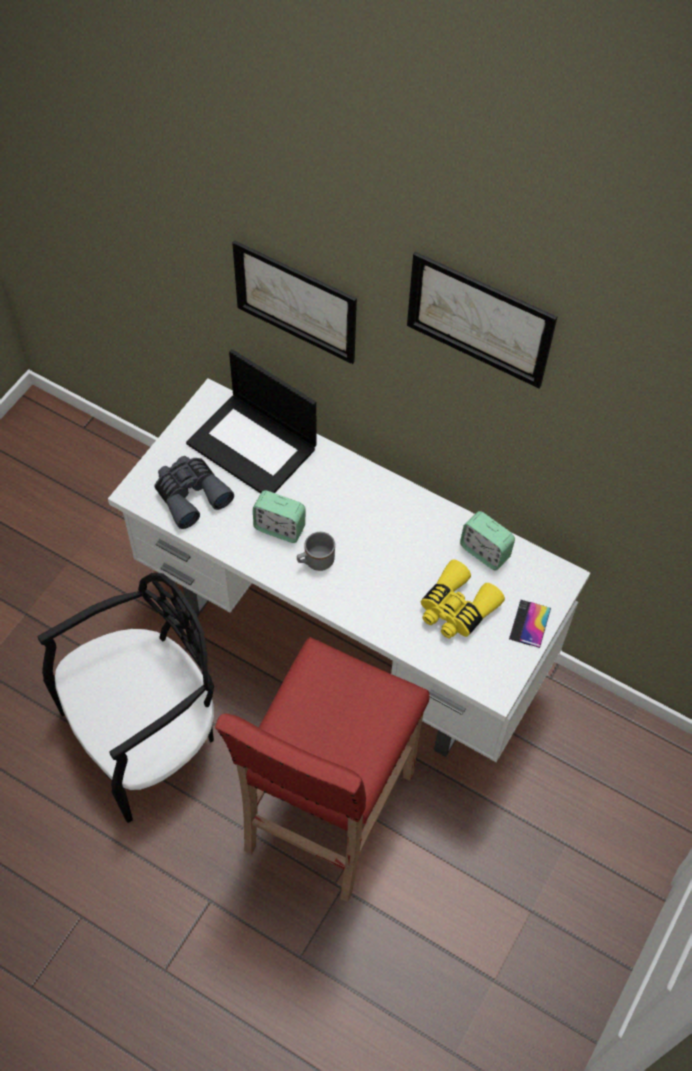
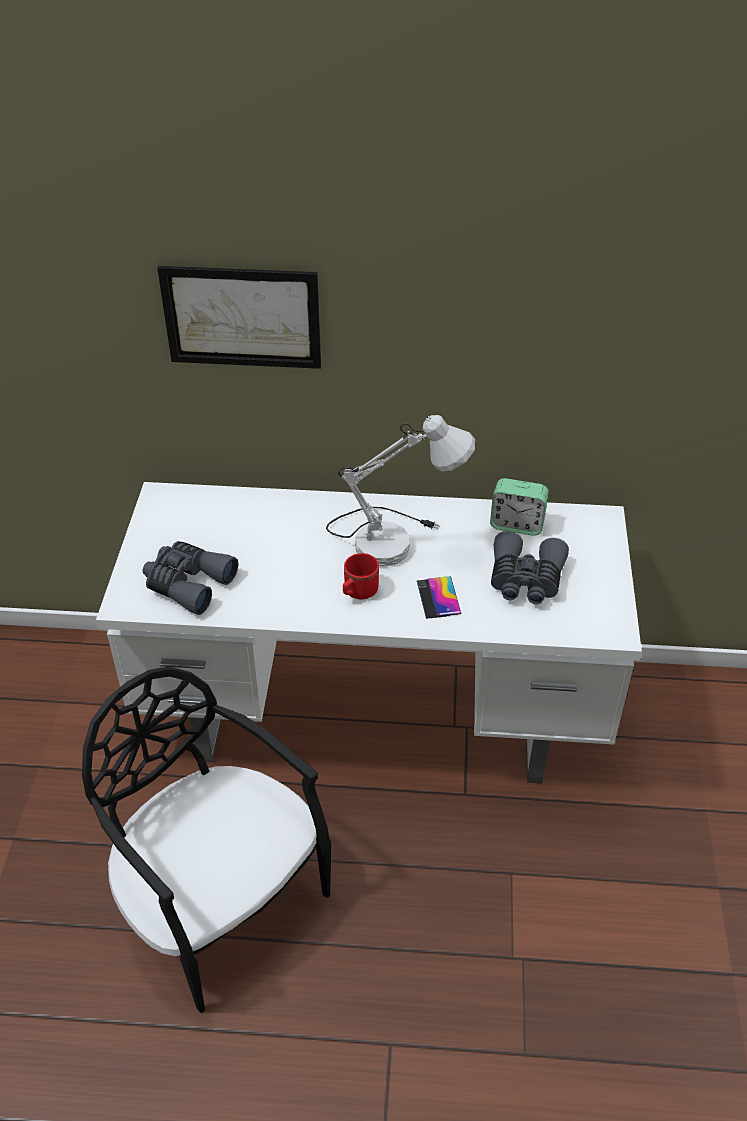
camera: 25 degrees left, 15 degrees down
(146, 736) = (220, 903): black chair -> black chair turned 75 degrees counterclockwise
(254, 446) = (229, 520): laptop -> none
(279, 528) = (302, 578): alarm clock -> none
(315, 561) = (358, 592): grey mug -> red mug
(327, 815) = (461, 892): red stool -> none
(374, 521) = (393, 538): none -> white table lamp
(456, 609) = (525, 580): yellow binoculars -> grey binoculars
(479, 319) = (468, 225): picture -> none
(530, 623) = (602, 565): phone -> phone (438, 597)

